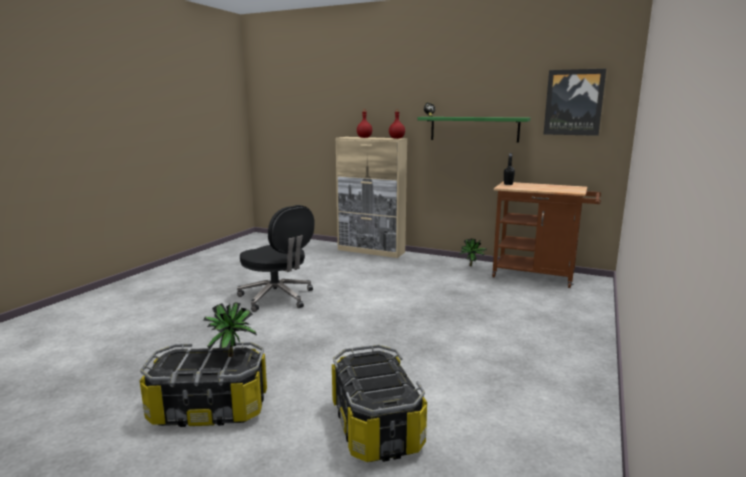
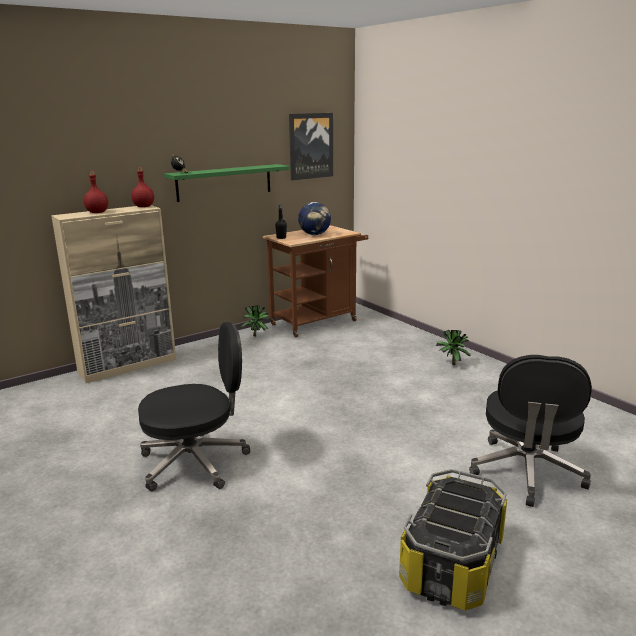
camera: 60 degrees left, 5 degrees up
(232, 354) = (450, 491): potted plant -> potted plant (451, 364)
(375, 426) = (526, 472): storage box -> black office chair
(541, 187) = (315, 234): none -> globe

